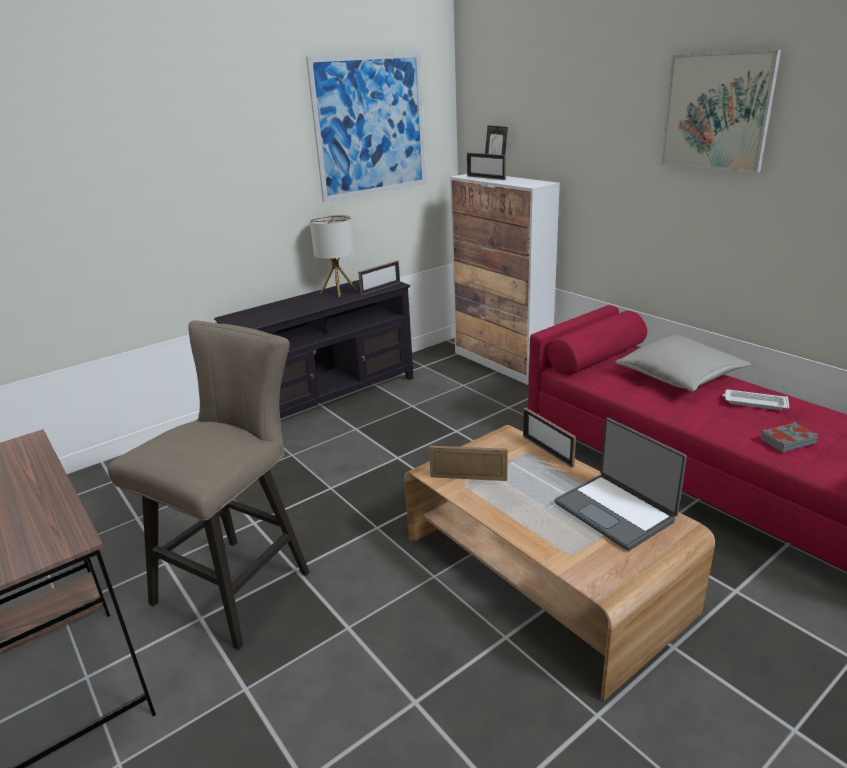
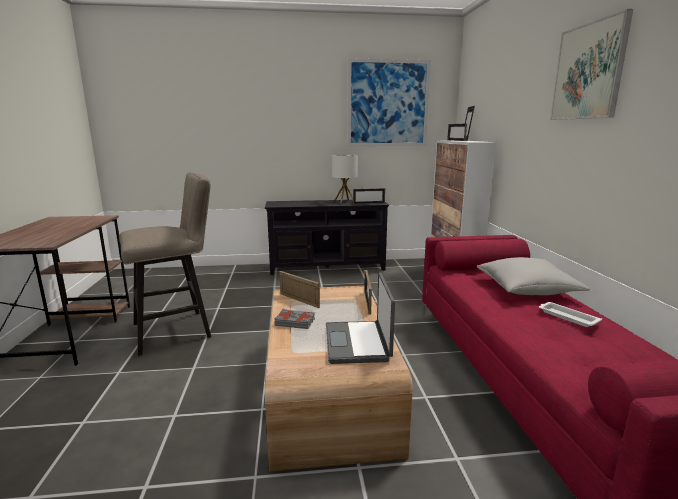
camera: 30 degrees right, 10 degrees down
(787, 441) = (558, 345): grey book -> grey book (295, 322)

